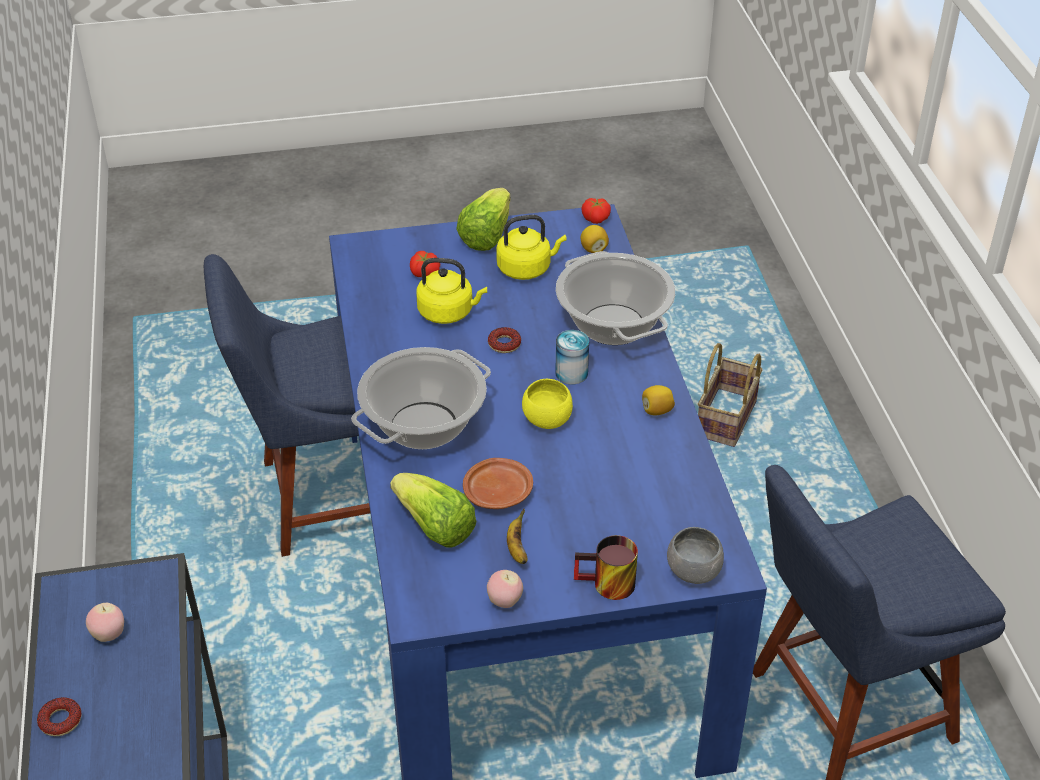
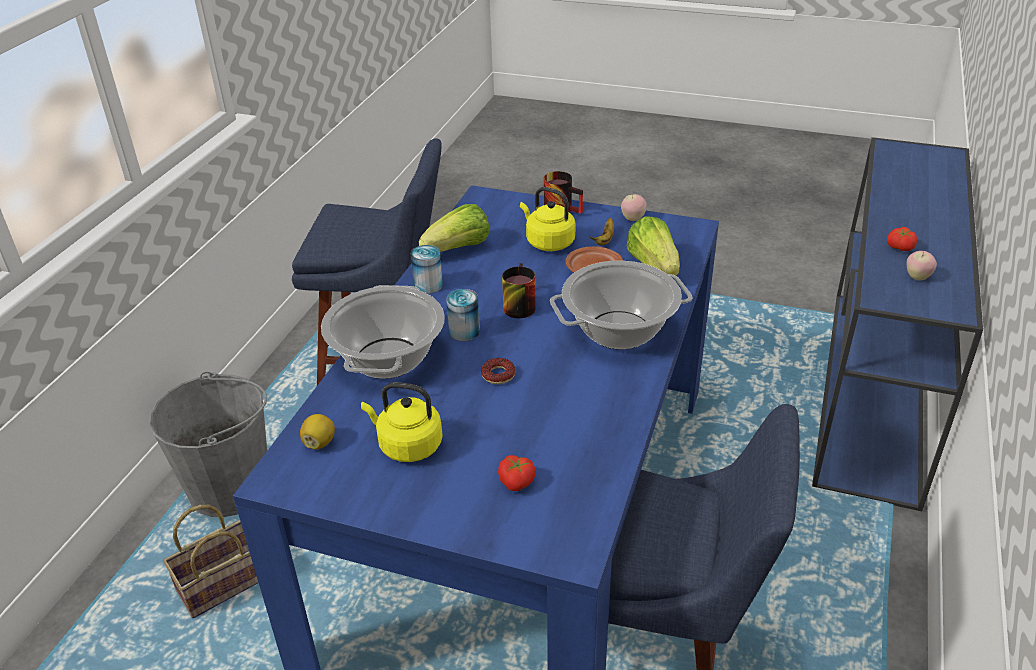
camera: 150 degrees left, 5 degrees down
(60, 720) = (951, 245): donut -> none
(448, 312) = (525, 424): yellow kettle -> yellow kettle (548, 242)
(486, 235) = (411, 507): lettuce -> lettuce (458, 249)
(547, 419) = (516, 305): yellow bowl -> mug
(596, 218) = (273, 481): tomato -> tomato (899, 247)
(657, 411) = (428, 285): lemon -> can
(693, 571) = (504, 201): grey bowl -> none
(819, 488) = (231, 488): none -> grey bucket

